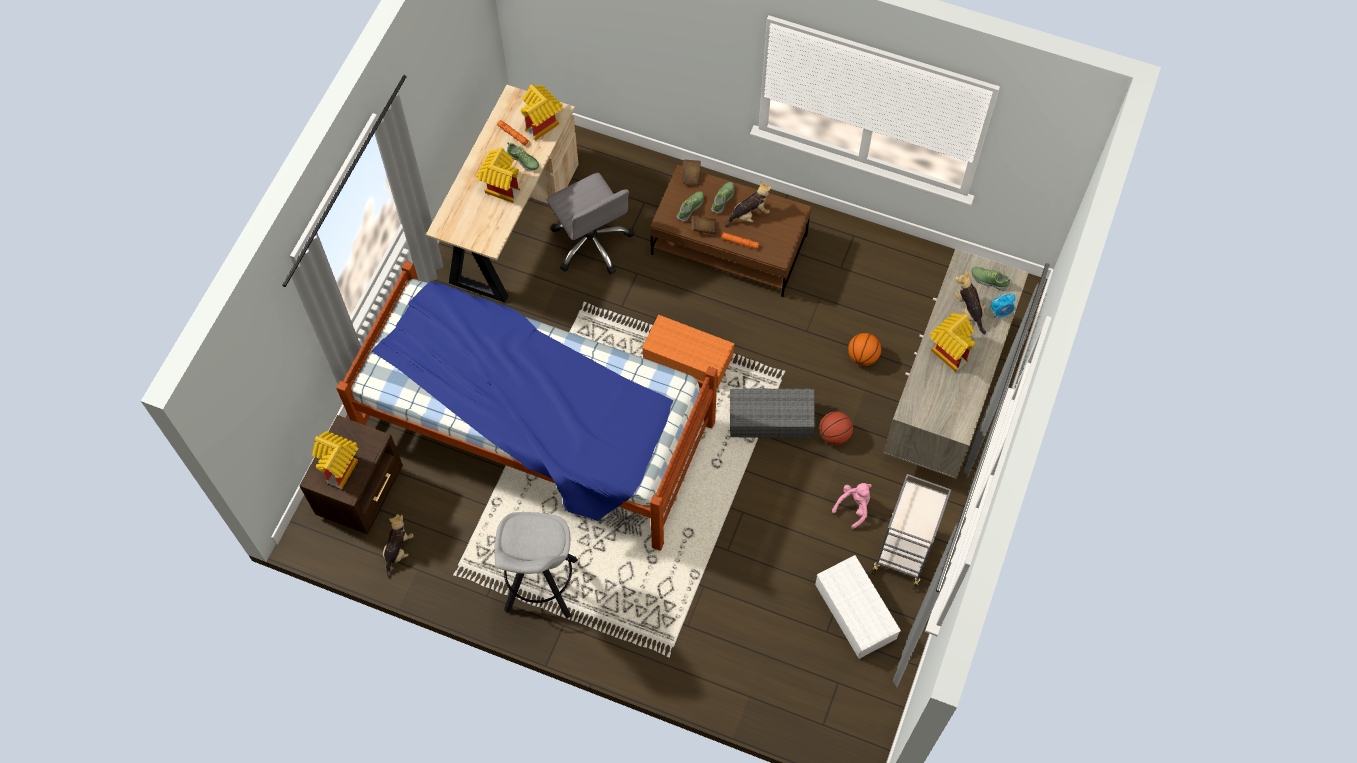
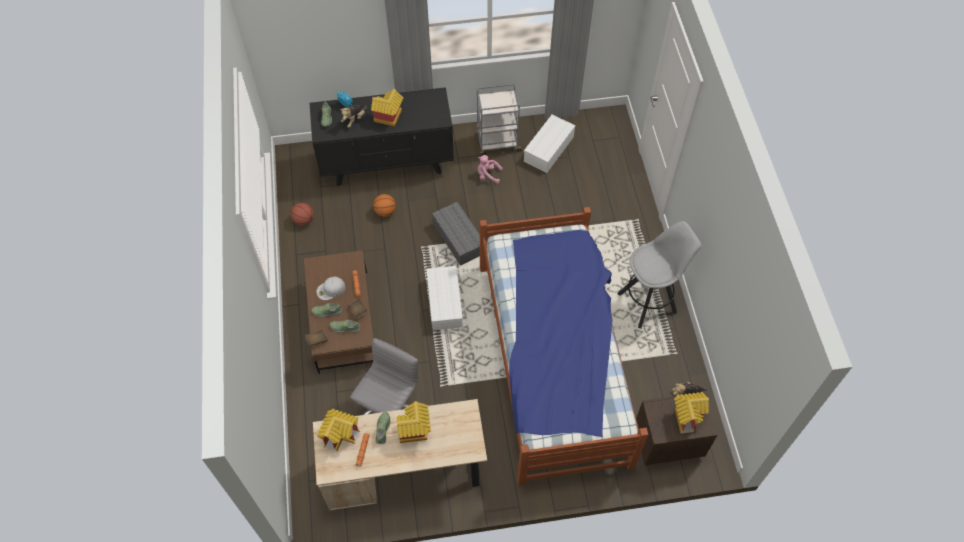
camera: 120 degrees left, 5 degrees down
(689, 357) = (444, 302): orange storage box -> white storage box
(749, 214) = (330, 290): plush toy -> white cap
(834, 435) = (448, 203): basketball -> basketball (303, 220)
(945, 395) = (387, 162): beige dresser -> black dresser

